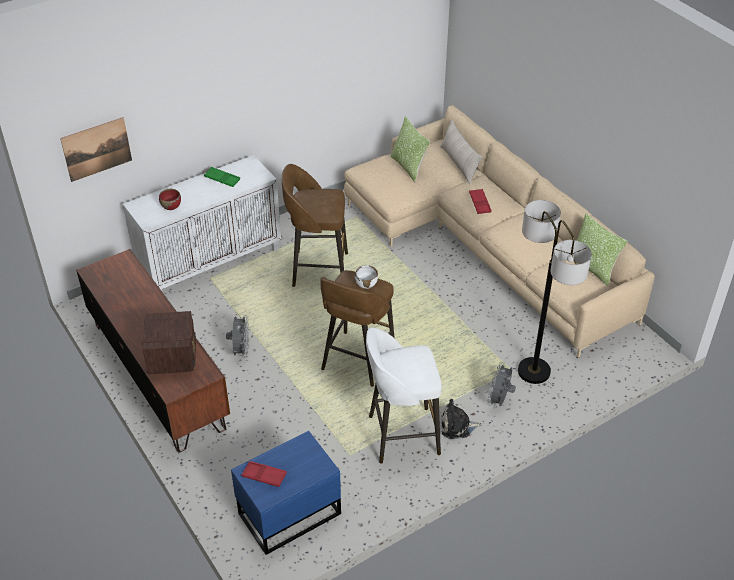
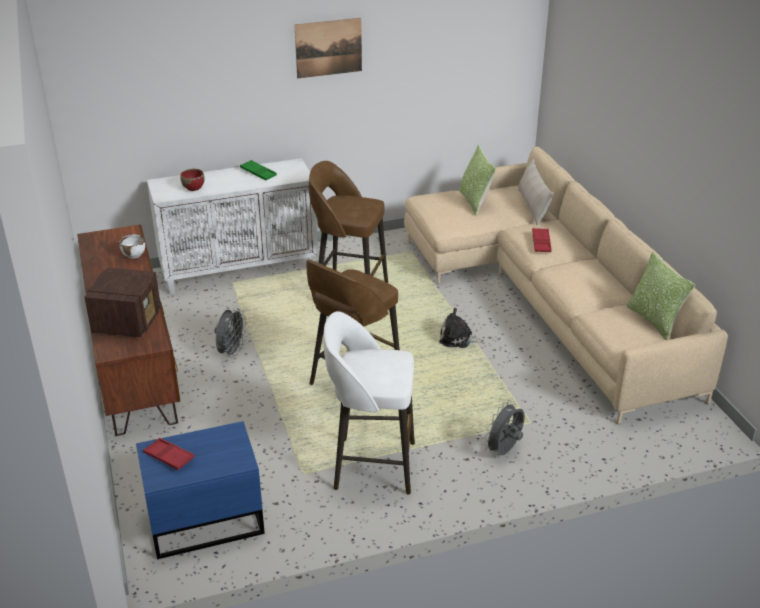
camera: 15 degrees right, 10 degrees down
(97, 149) = (122, 110): picture -> picture (328, 48)
(366, 284) = (366, 283): white bowl -> white bowl (134, 254)
(457, 426) = (442, 468): plush toy -> plush toy (458, 339)
(534, 371) = (558, 428): floor lamp -> none

